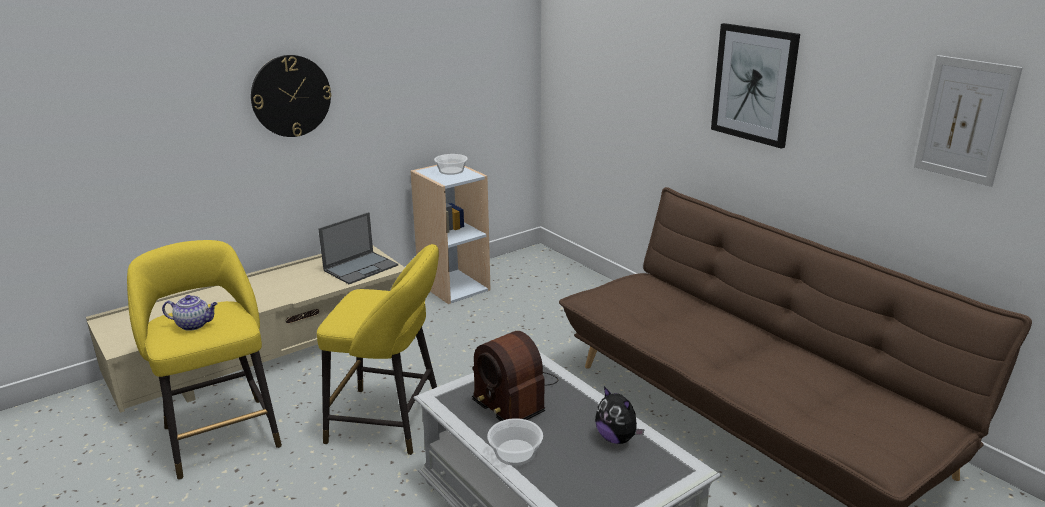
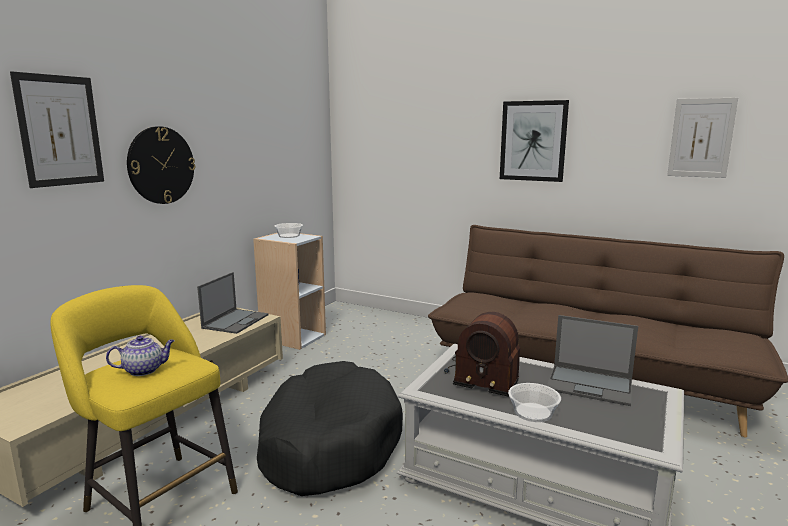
camera: 25 degrees left, 10 degrees down
(179, 72) = (60, 131): none -> picture
(391, 421) = (329, 443): yellow stool -> black dog bed
(617, 438) = (590, 385): plush toy -> laptop

